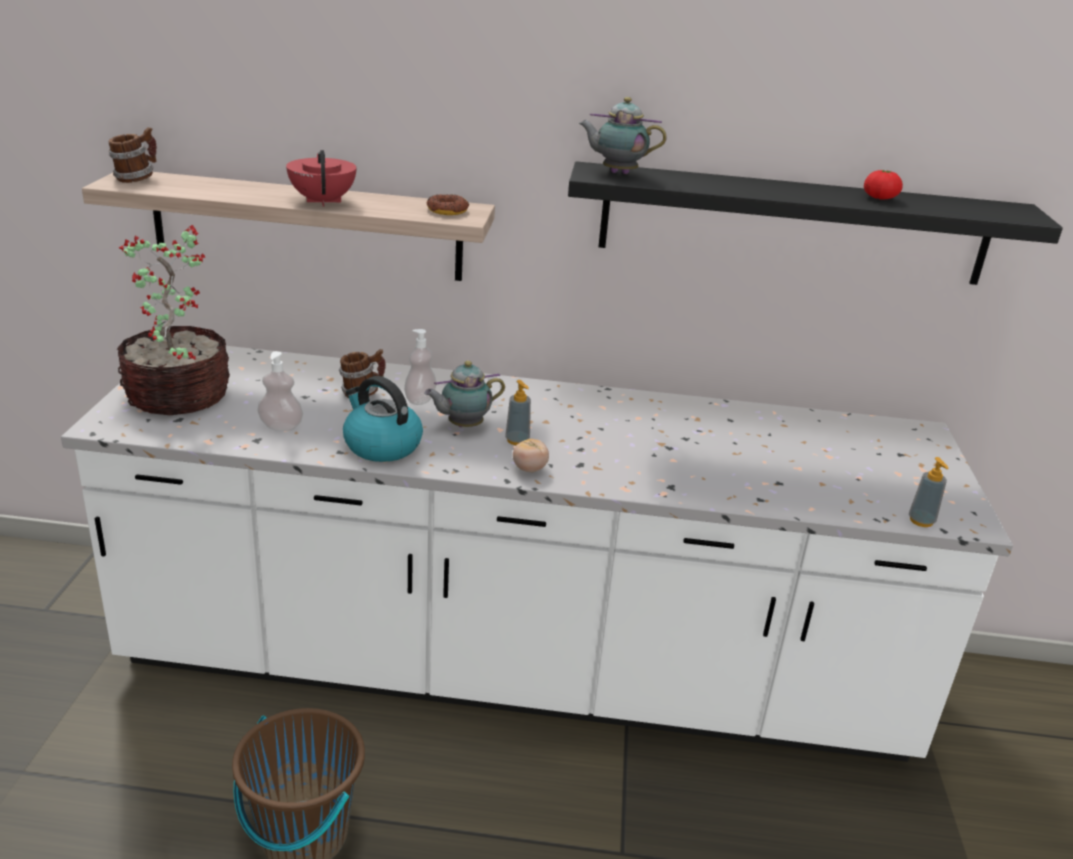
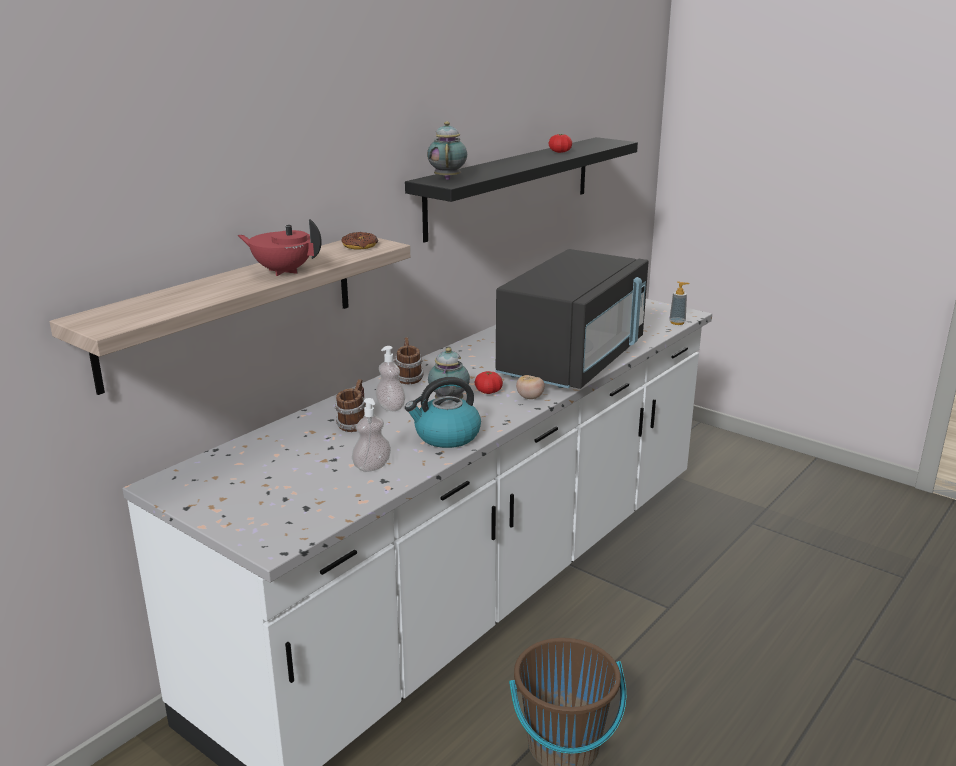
camera: 55 degrees left, 5 degrees down
(136, 178) = (103, 317): mug -> mug (408, 378)
(178, 397) = (261, 501): potted plant -> none
(517, 440) = (488, 391): soap dispenser -> tomato
(616, 173) = (448, 178): teapot -> teapot turned 135 degrees clockwise
(670, 471) = (573, 361): none -> black microwave

